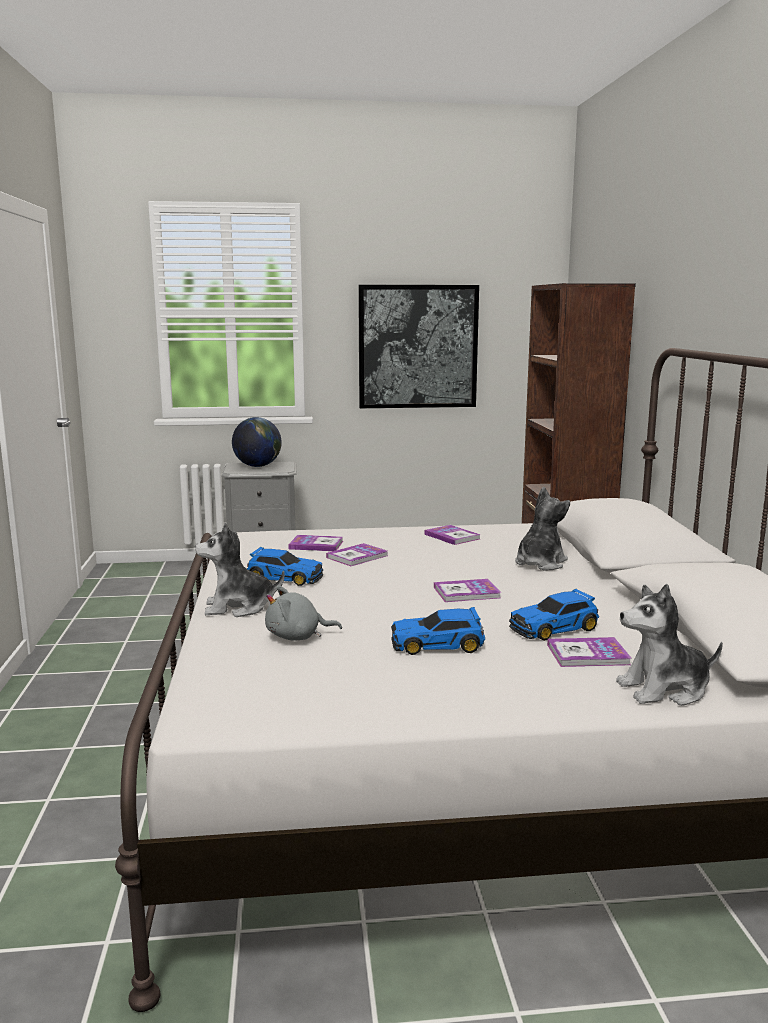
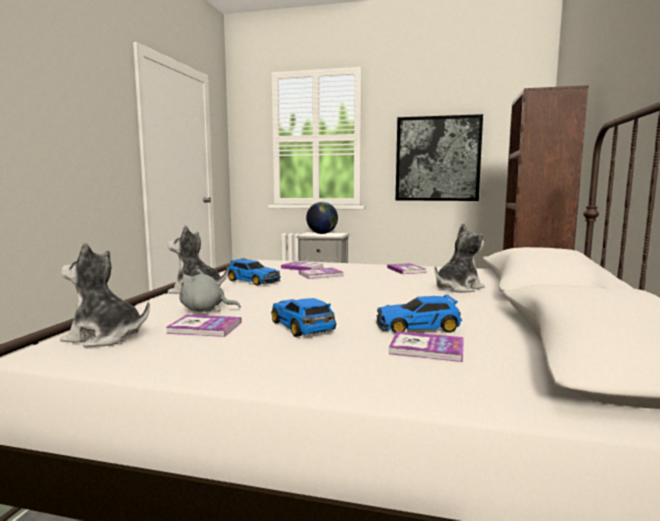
camera: 20 degrees right, 5 degrees down
(439, 645) = (302, 326): toy car -> toy car turned 45 degrees clockwise
(466, 592) = (373, 299): book -> book (205, 328)
(664, 690) = (476, 387): plush toy -> plush toy (105, 337)

